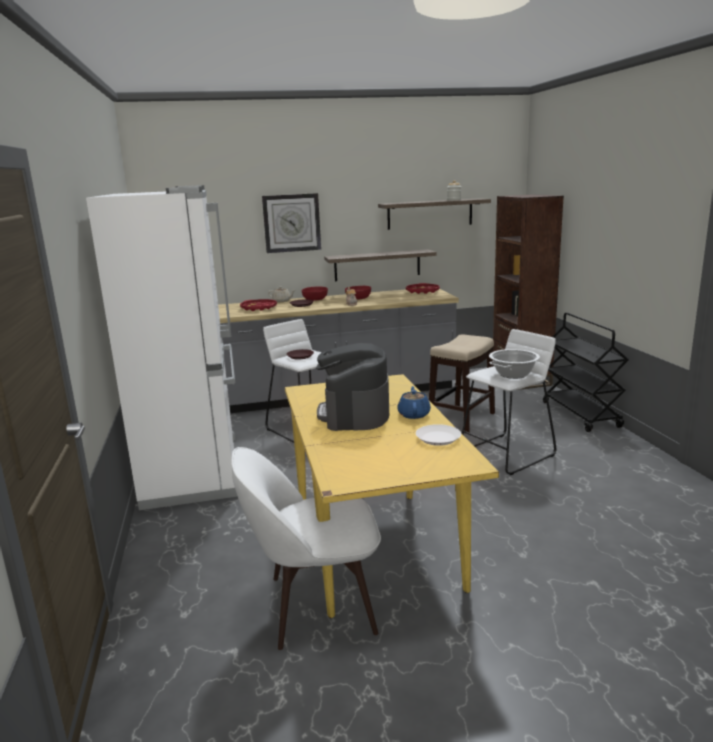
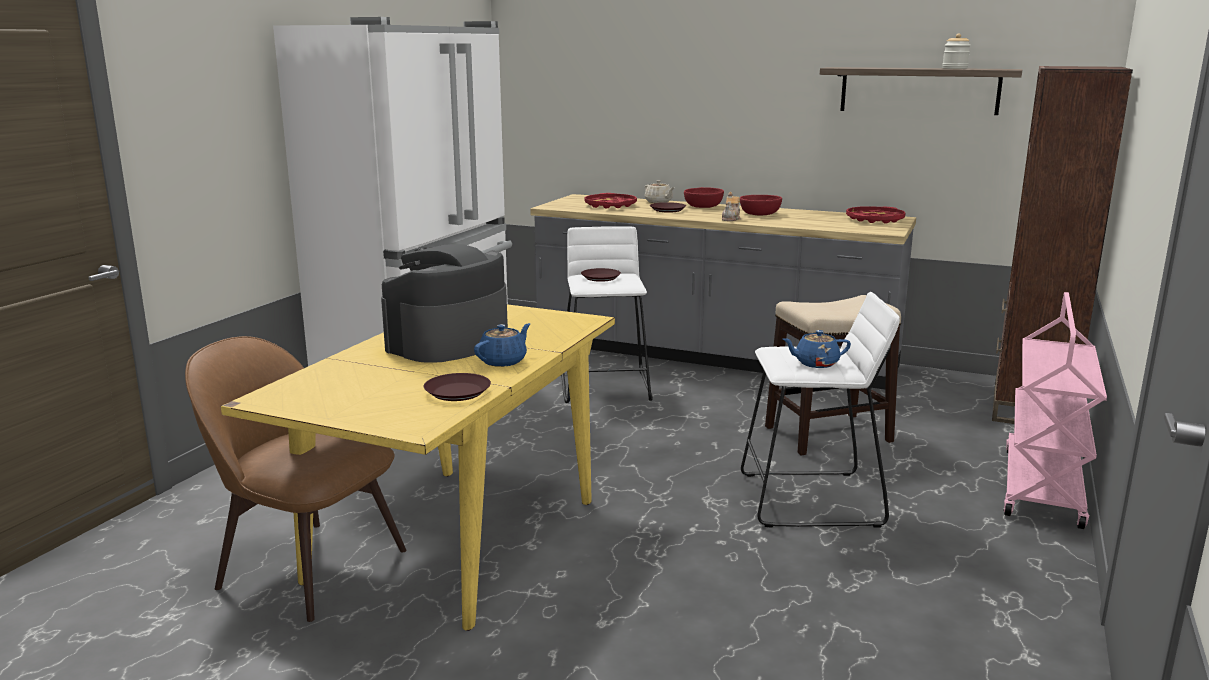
camera: 35 degrees right, 0 degrees up
(291, 223) = (691, 88): wall clock -> none
(315, 605) = (307, 566): white chair -> brown chair
(377, 265) = (817, 167): shelf -> none
(438, 438) = (458, 392): white plate -> brown plate
(513, 374) = (815, 363): cooking pot -> blue teapot
(581, 415) = (1043, 488): black cart -> pink cart

